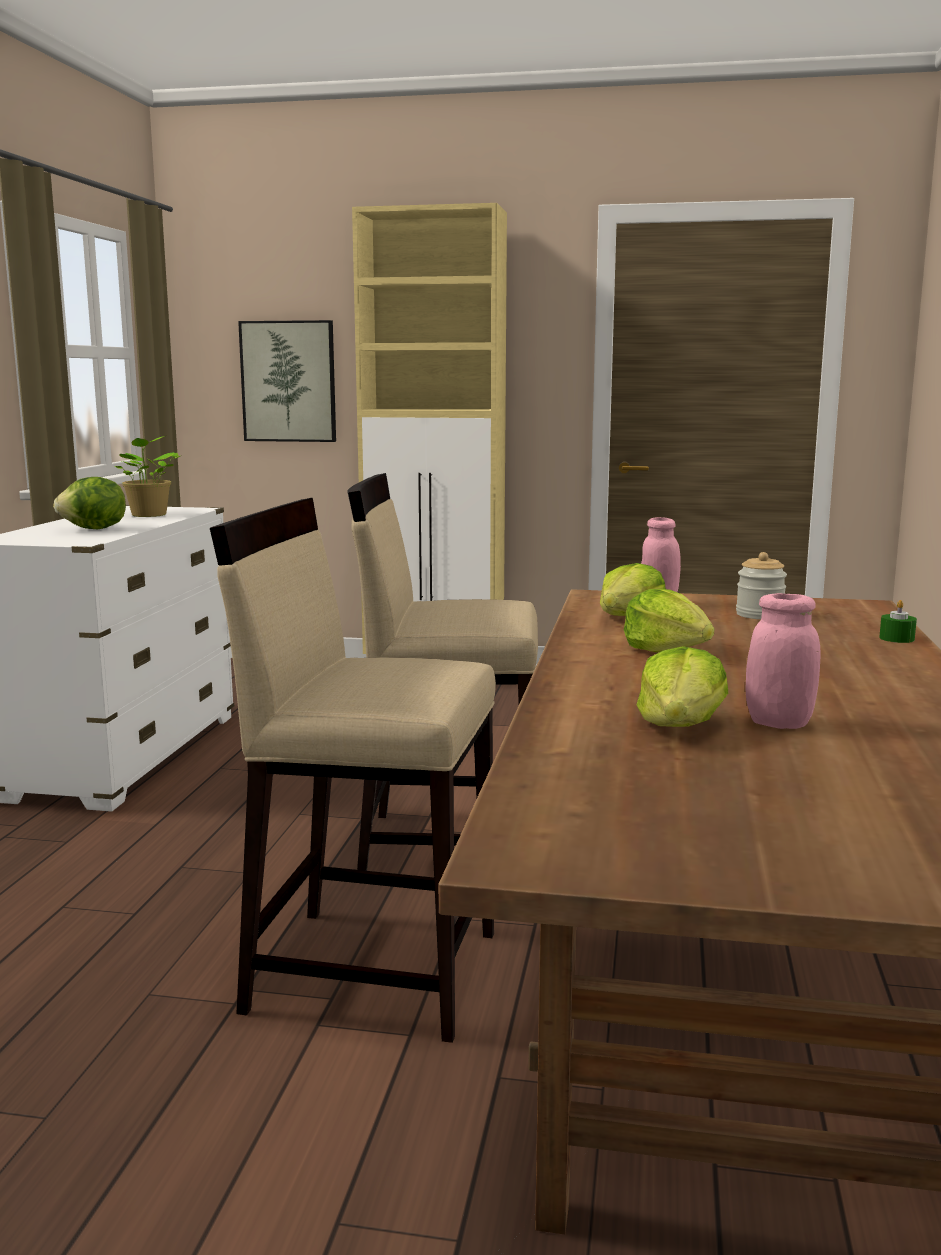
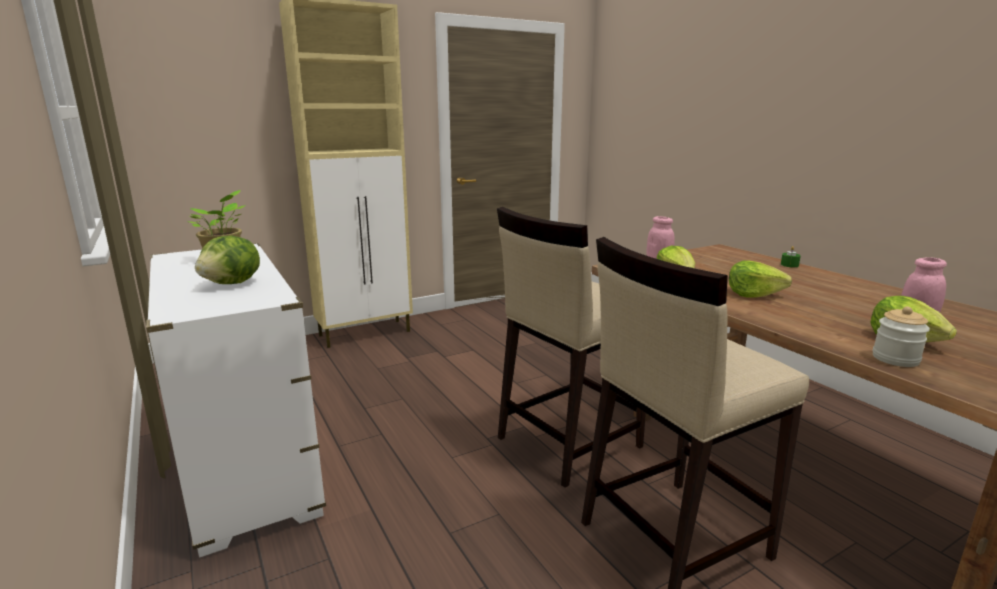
camera: 40 degrees left, 5 degrees up
(289, 381) = (217, 132): picture -> none
(759, 615) = (711, 263): jar -> jar (895, 359)

